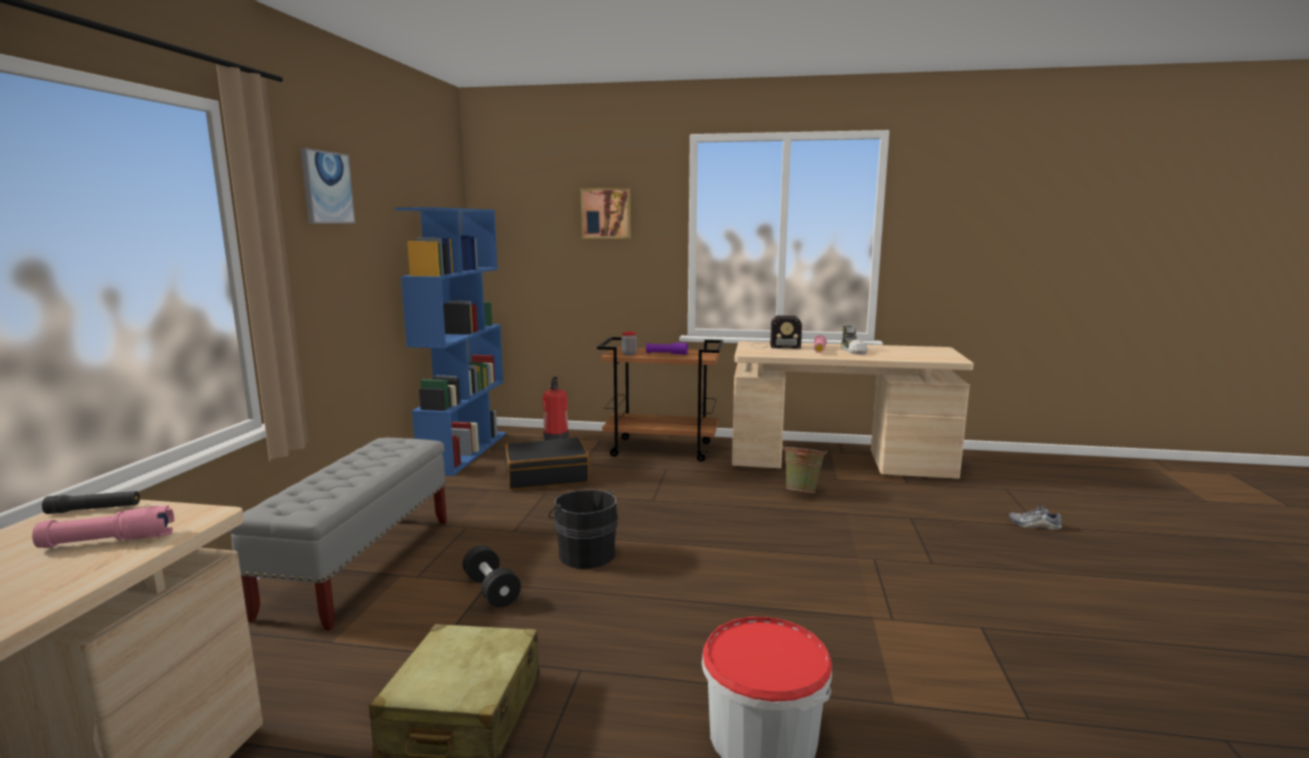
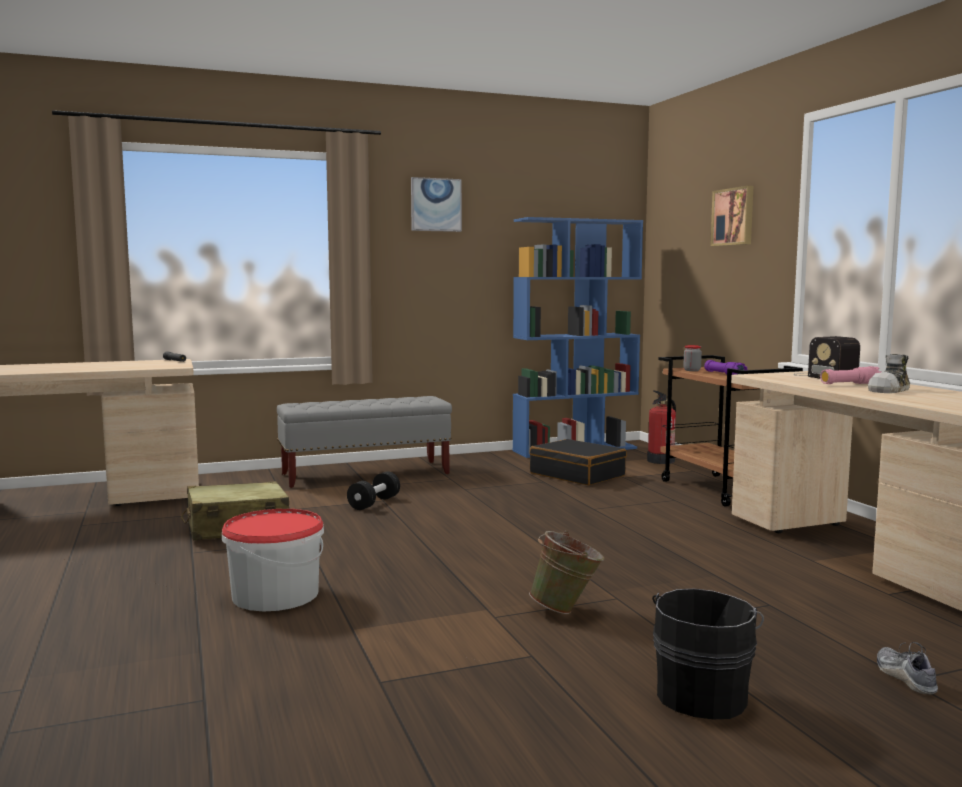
camera: 60 degrees right, 5 degrees down
(108, 541) = (143, 366): pink flashlight -> none
(585, 554) = (459, 511): black bucket -> black bucket (703, 694)
(802, 492) = (734, 551): green bucket -> green bucket (567, 610)

